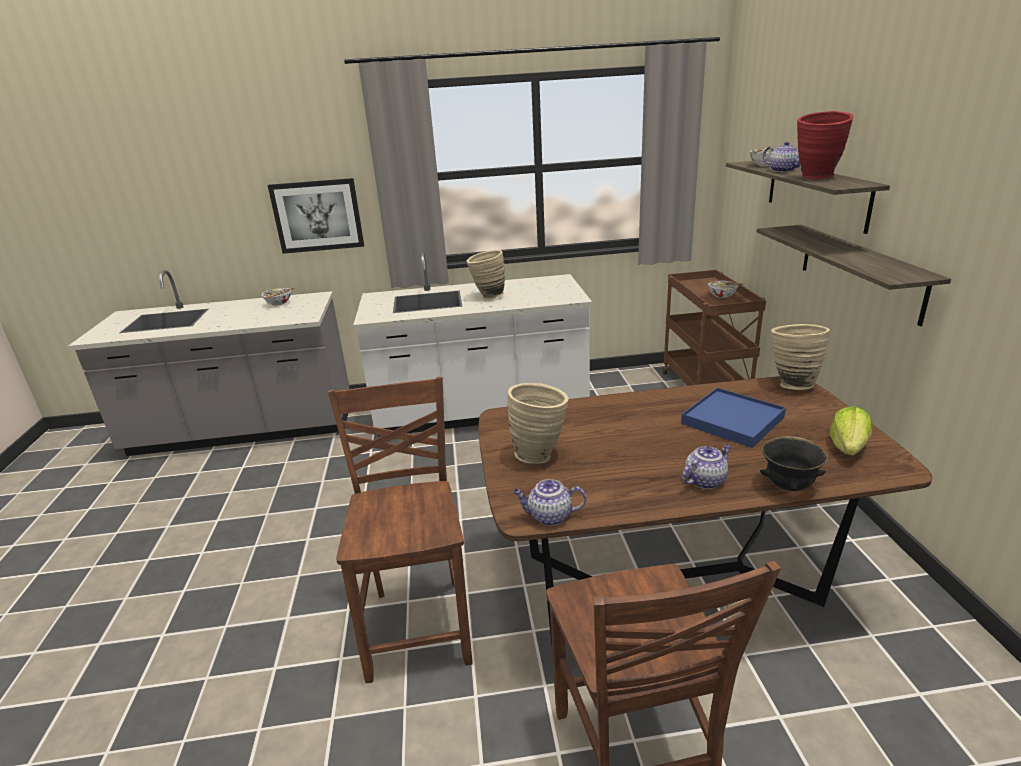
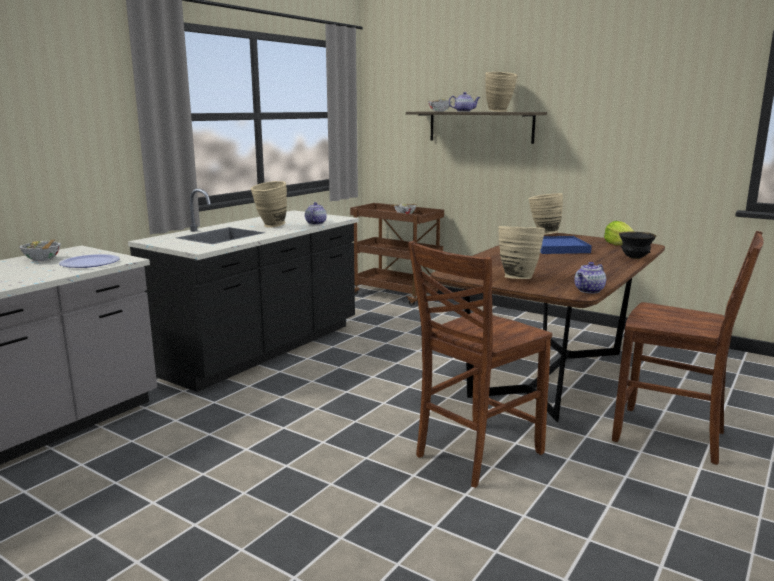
camera: 50 degrees left, 10 degrees down
(285, 315) = (90, 263): none -> plate
(317, 216) = (64, 154): picture -> none
(420, 625) = (475, 454): brown chair -> brown chair turned 75 degrees counterclockwise
(481, 411) = (261, 349): white counter -> black counter
(705, 480) = (605, 265): teapot -> teapot (315, 223)
(816, 178) = (500, 111): red vase -> beige vase
(859, 271) = (532, 167): shelf -> none

